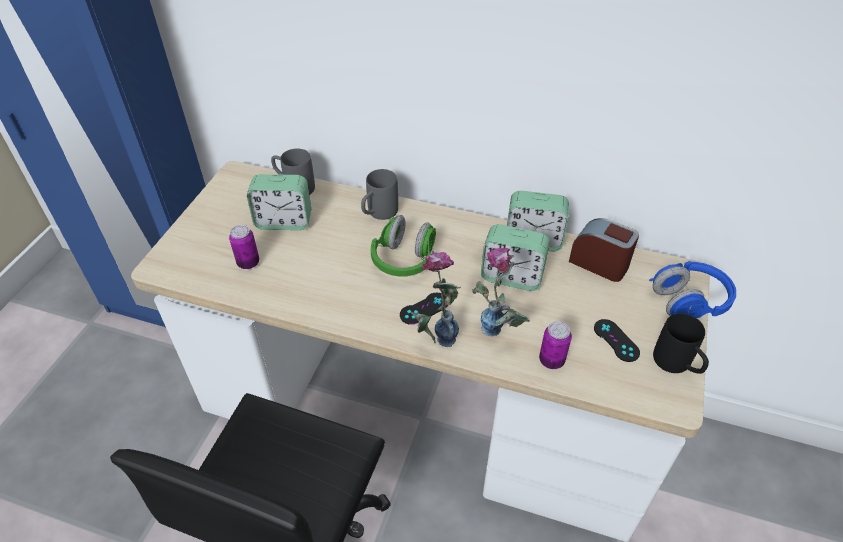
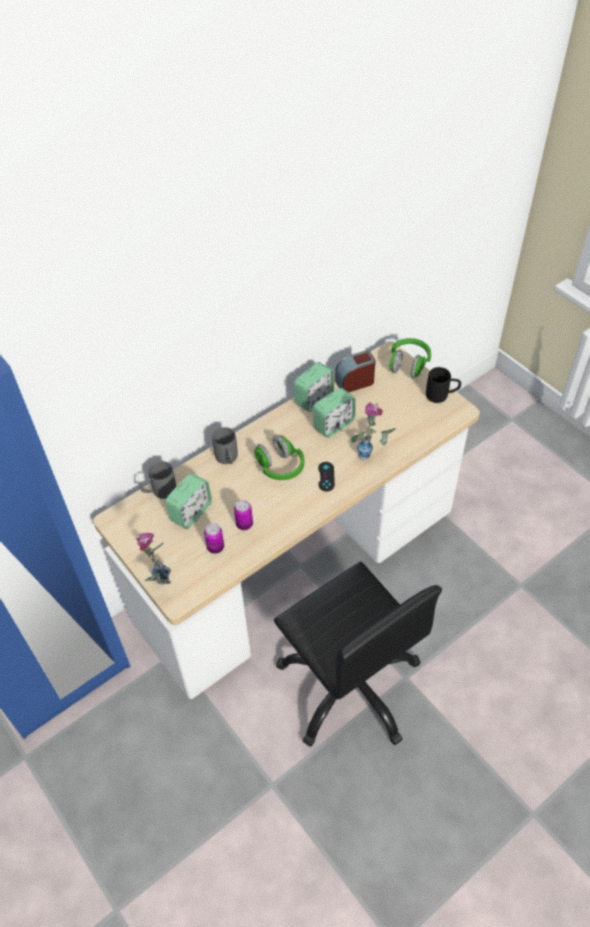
camera: 55 degrees left, 5 degrees up
(434, 345) = (356, 485): vase -> vase (160, 587)
(551, 360) = (403, 442): can -> can (244, 524)
(616, 340) = (410, 408): black game controller -> none
(689, 301) = (408, 364): blue headphones -> green headphones

